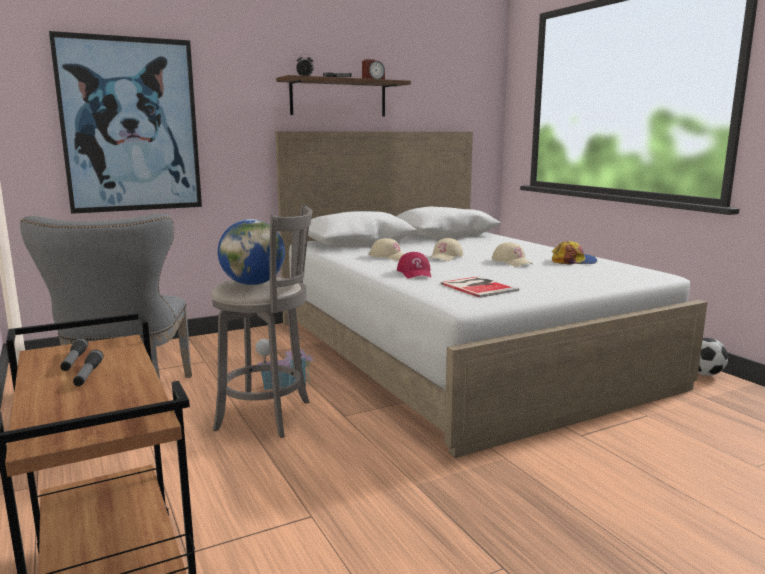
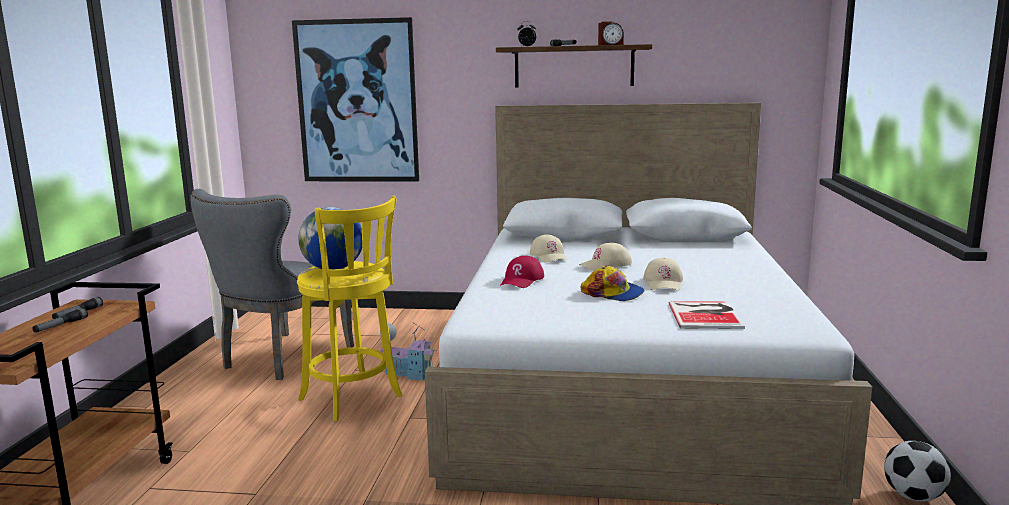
camera: 35 degrees right, 0 degrees up
(269, 416) = (353, 399): grey stool -> yellow stool
(479, 287) = (541, 308): book -> book (706, 315)
(573, 261) = (743, 294): cap -> cap (613, 293)

